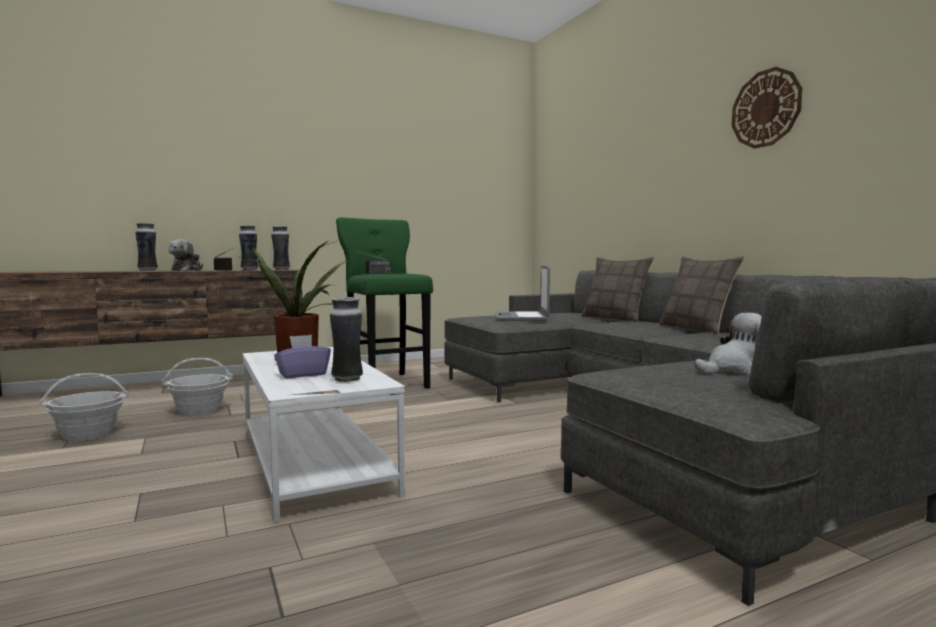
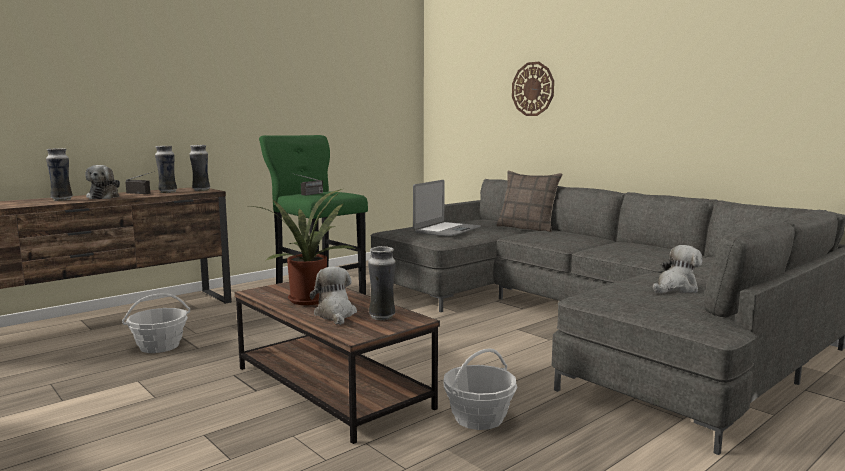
camera: 15 degrees left, 5 degrees up
(88, 434) = (70, 383): basket -> basket (479, 418)
(302, 374) = (335, 314): purple tissue box -> plush toy
(315, 461) = (332, 387): white coffee table -> brown coffee table
(521, 317) = (447, 230): laptop -> laptop turned 135 degrees counterclockwise
(696, 329) = (606, 239): pillow -> none
(766, 108) = (661, 53): wall clock -> wall clock (533, 89)

